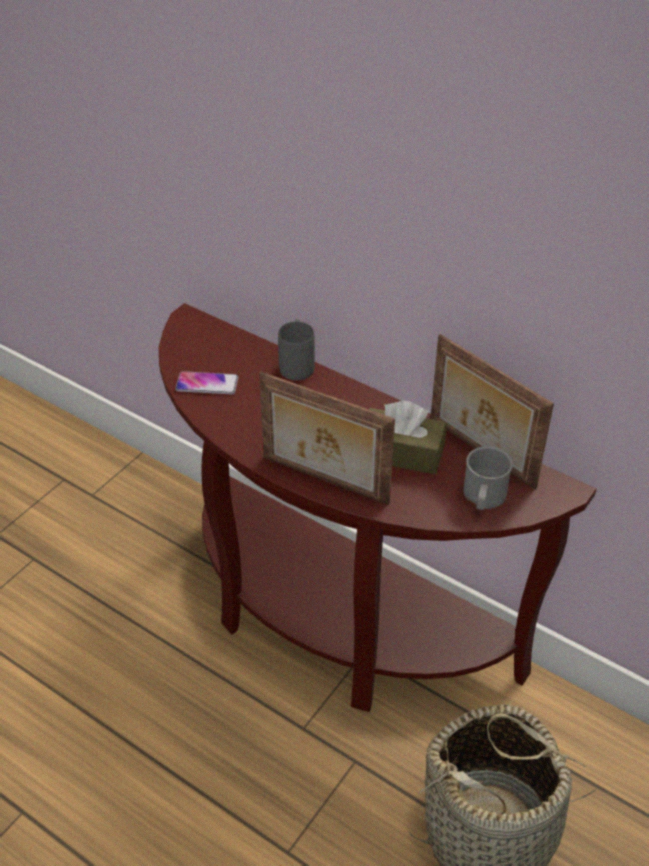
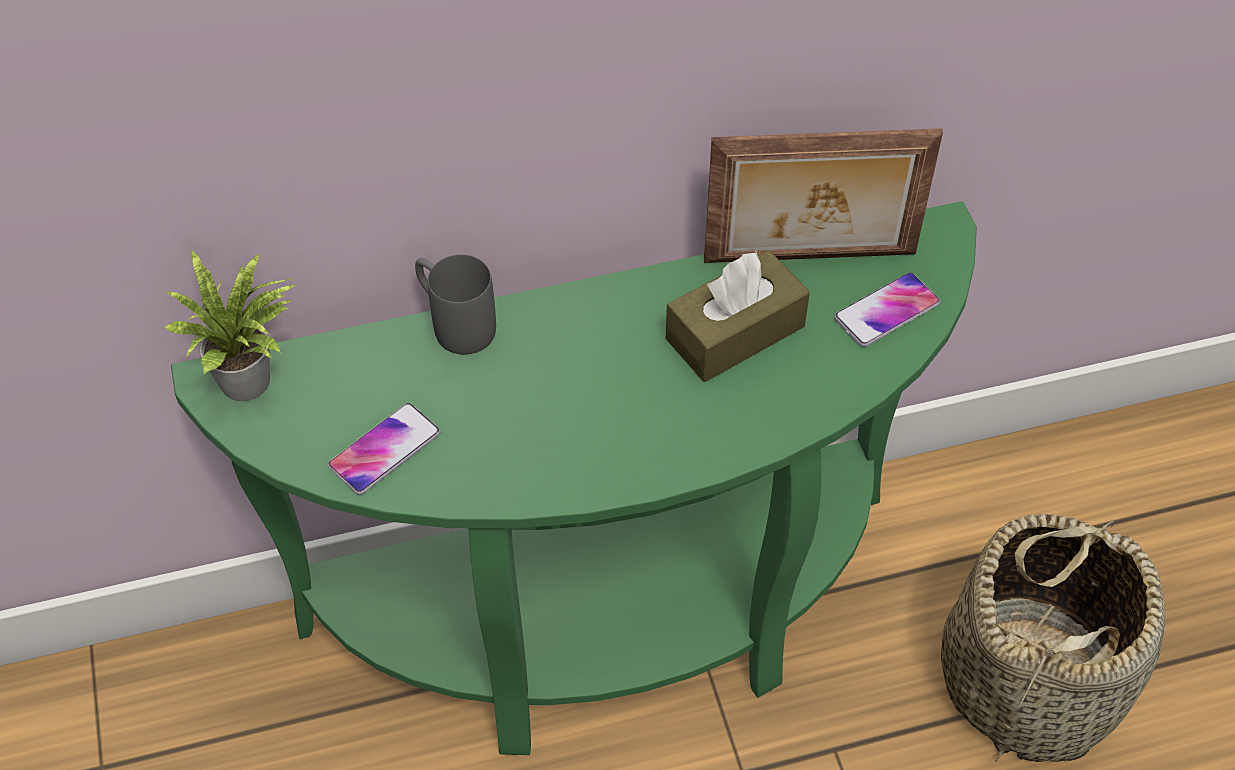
camera: 50 degrees left, 10 degrees up
(199, 328) = (252, 382): none -> potted plant
(324, 481) = (708, 445): picture frame -> none
(331, 619) = (612, 623): brown console table -> green console table
(483, 499) = (887, 311): grey mug -> phone

